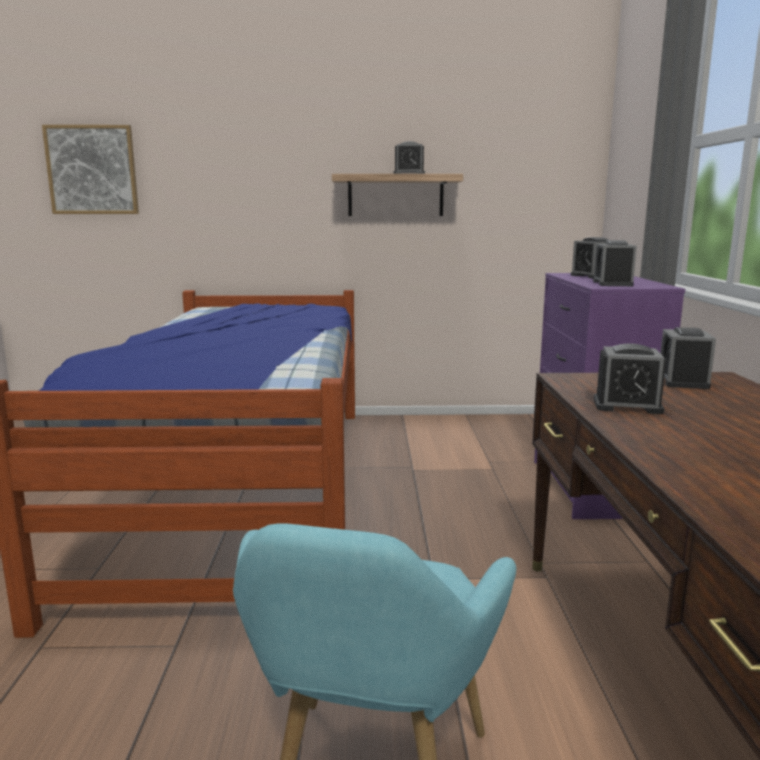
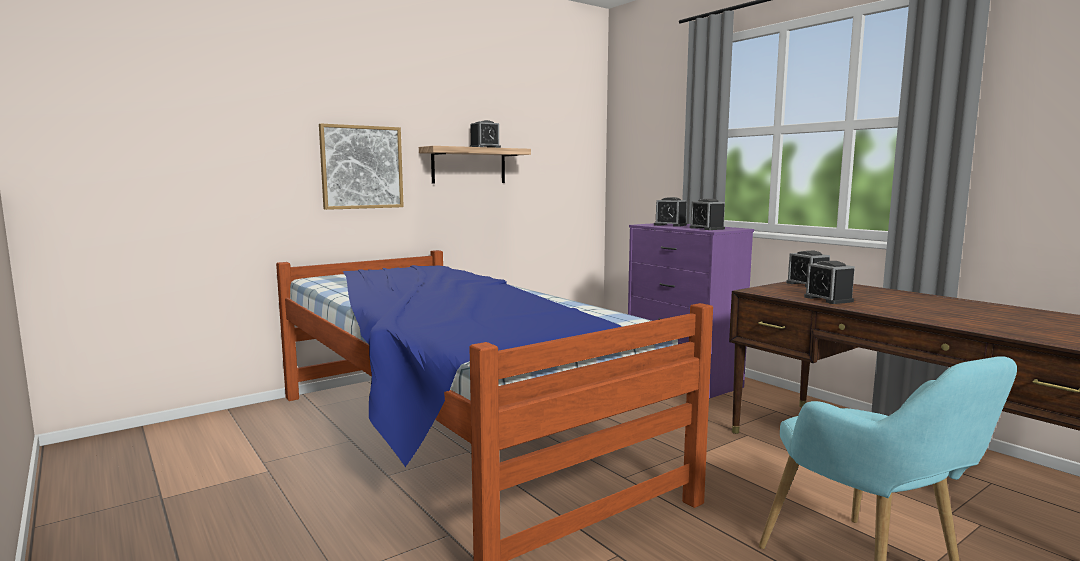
camera: 35 degrees left, 5 degrees down
(92, 170) = (164, 133): picture -> picture (361, 167)
(627, 406) = (828, 299): alarm clock -> alarm clock turned 90 degrees clockwise

